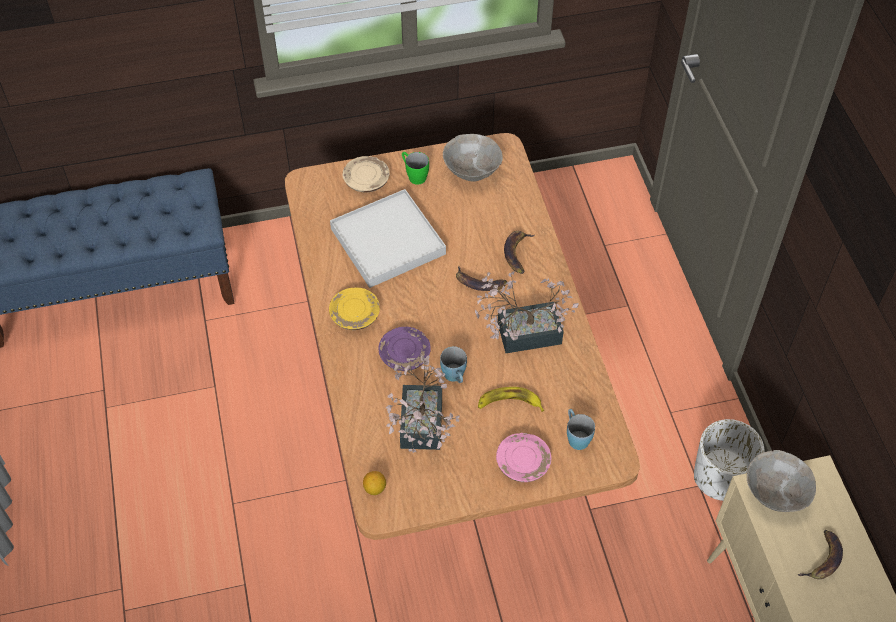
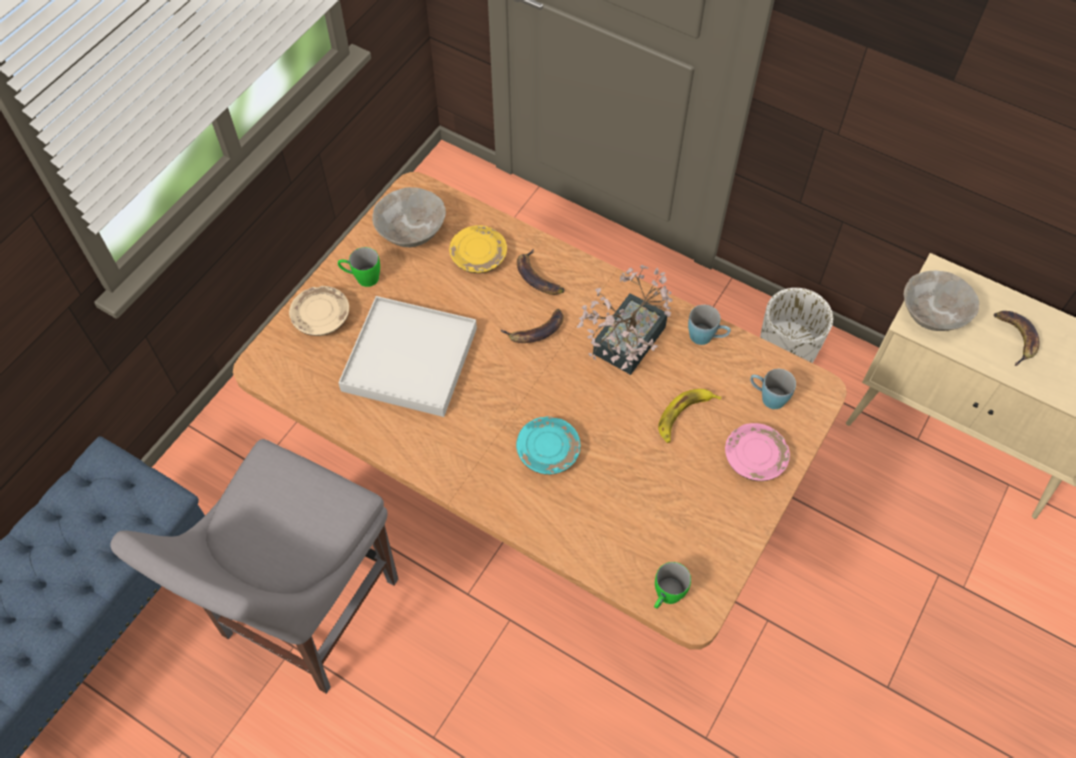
camera: 45 degrees left, 5 degrees up
(238, 374) = (304, 614): none -> grey chair
(355, 315) = (460, 453): yellow plate -> yellow plate (479, 256)
(375, 488) = (666, 597): lemon -> green mug
(405, 354) = (548, 451): purple plate -> turquoise plate
(420, 430) = (641, 507): potted plant -> none
(455, 377) = (614, 433): blue mug -> blue mug (706, 337)

